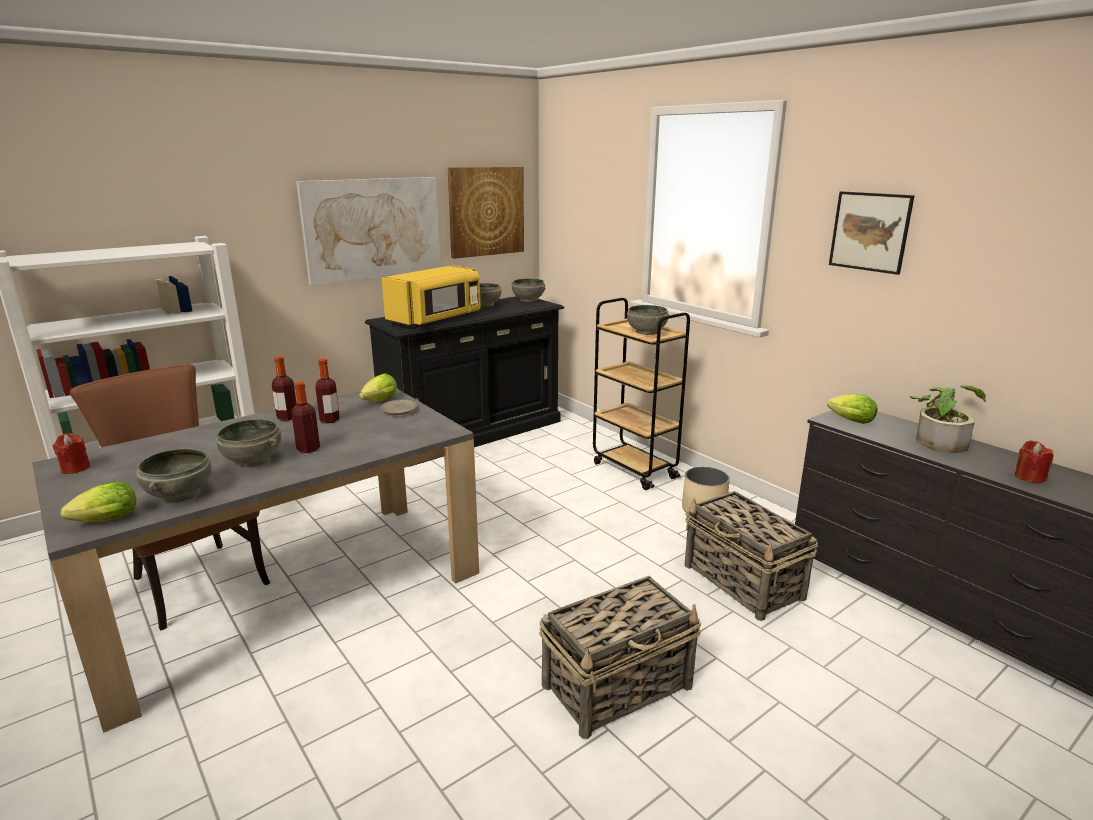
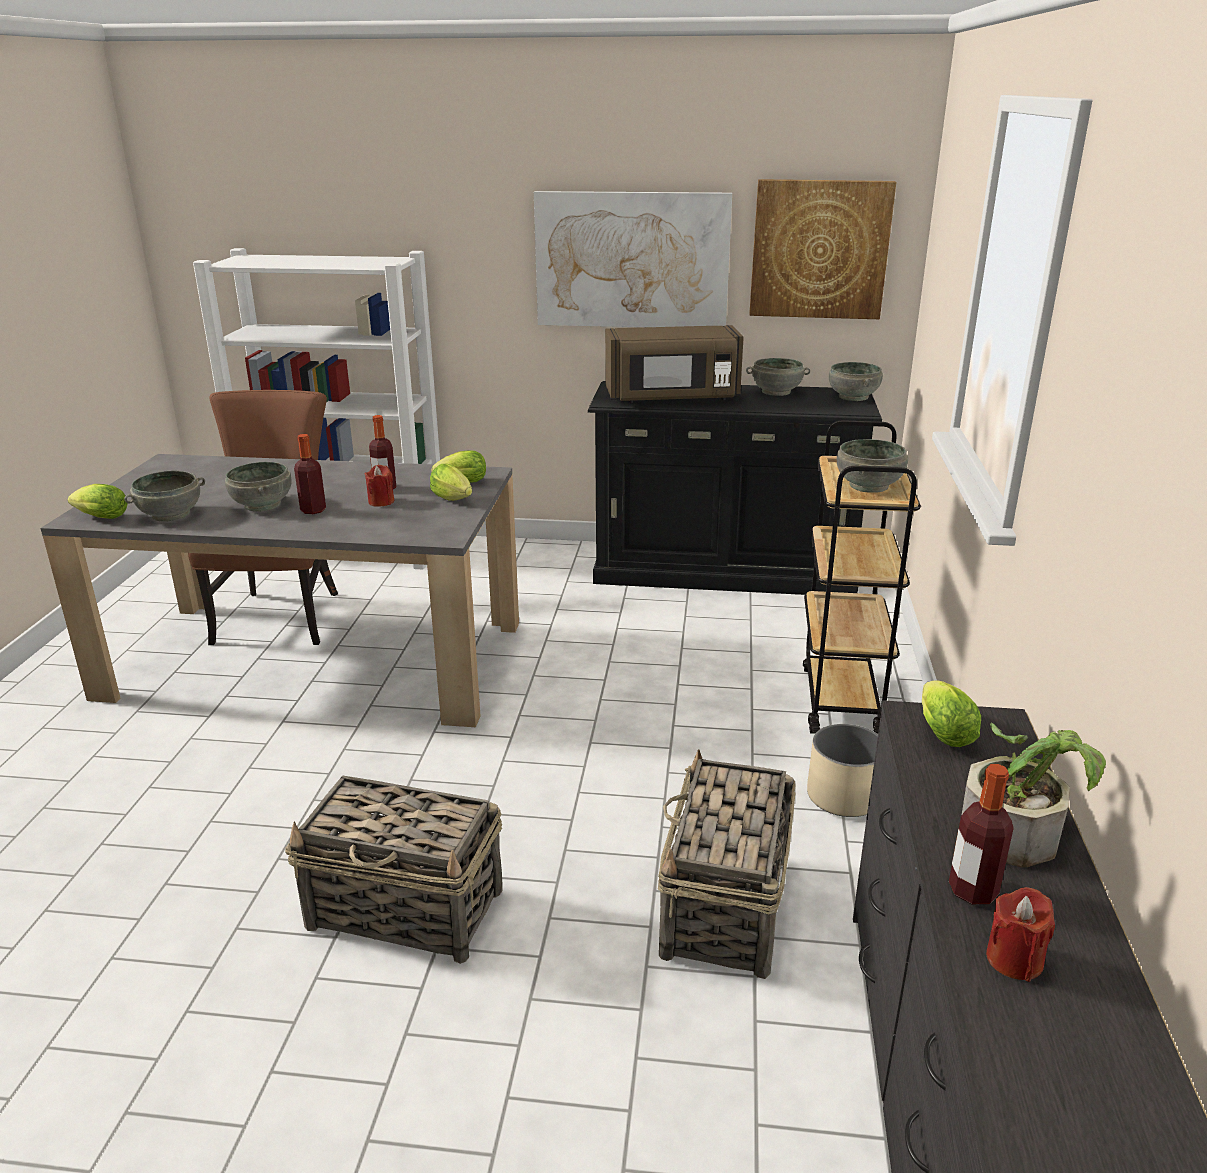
camera: 45 degrees right, 5 degrees up
(75, 468) = (165, 468): red candle -> red candle (381, 502)
(287, 417) = (362, 473): bottle -> bottle (973, 890)
(399, 411) = (454, 500): beige plate -> lettuce
(436, 319) = (672, 398): yellow microwave -> brown microwave
(870, 232) = (1103, 389): picture -> none

